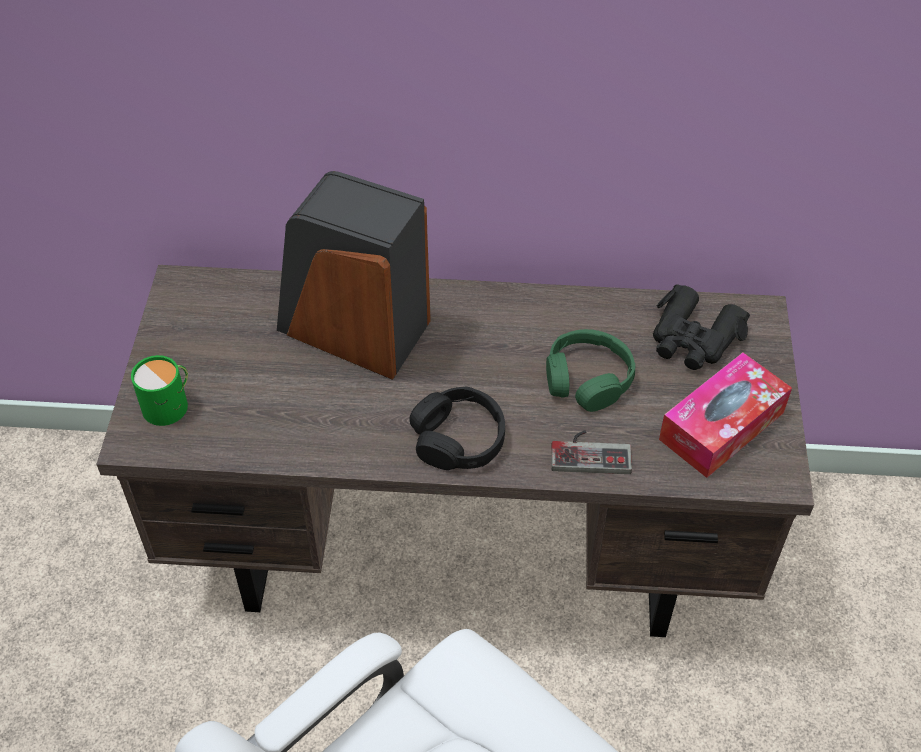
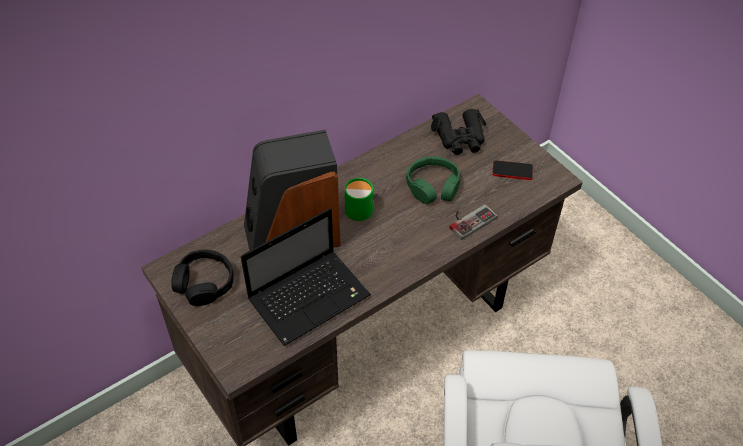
camera: 40 degrees left, 0 degrees up
(169, 404) = (235, 336): green mug -> green mug (359, 207)
(295, 416) = (310, 296): none -> laptop
(458, 439) = (403, 253): black headphones -> black headphones (204, 283)
(721, 426) = (512, 171): tissue box -> phone

